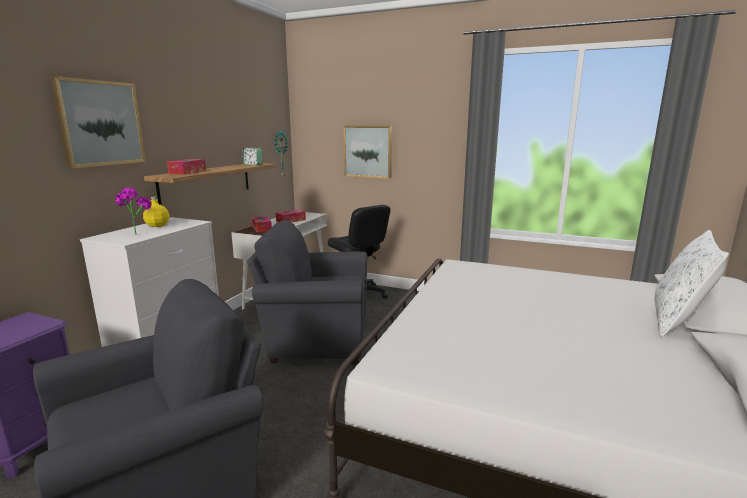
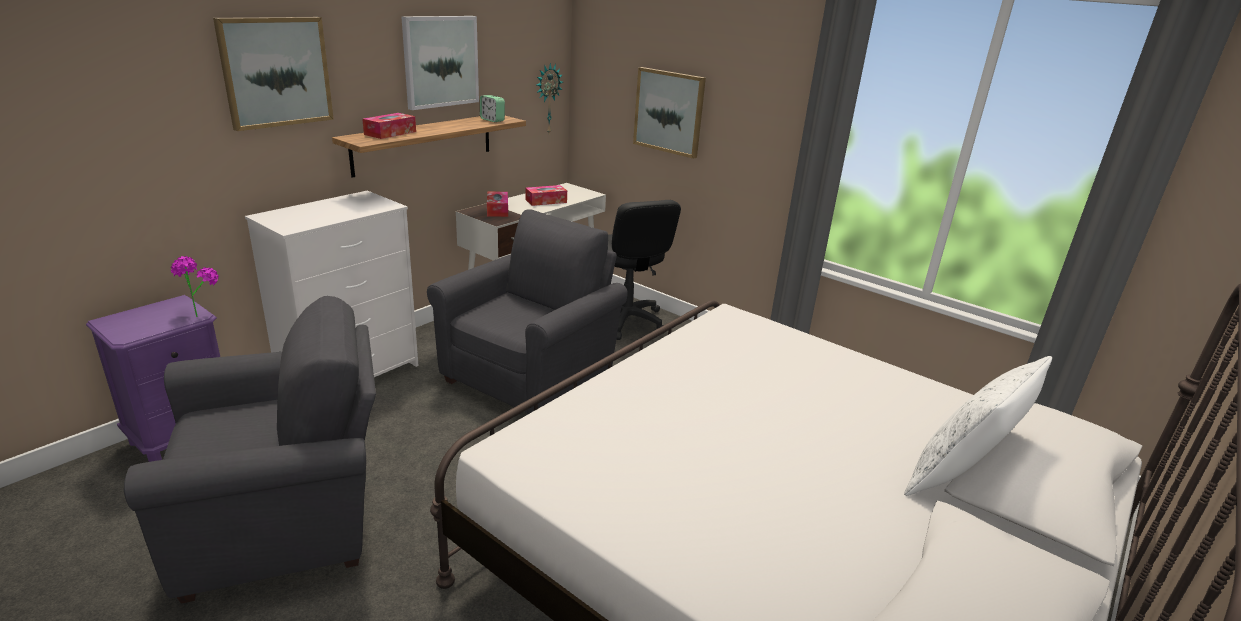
camera: 15 degrees right, 10 degrees up
(136, 233) = (308, 216): potted plant -> potted plant (200, 313)
(157, 225) = (341, 204): yellow bottle -> none
(214, 124) = (440, 61): none -> picture
(315, 339) = (533, 377): grey armchair -> grey armchair turned 105 degrees clockwise

